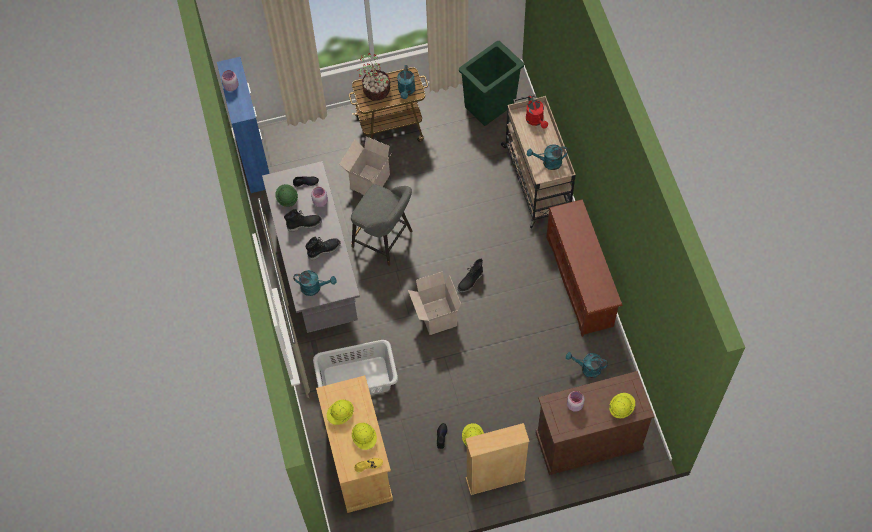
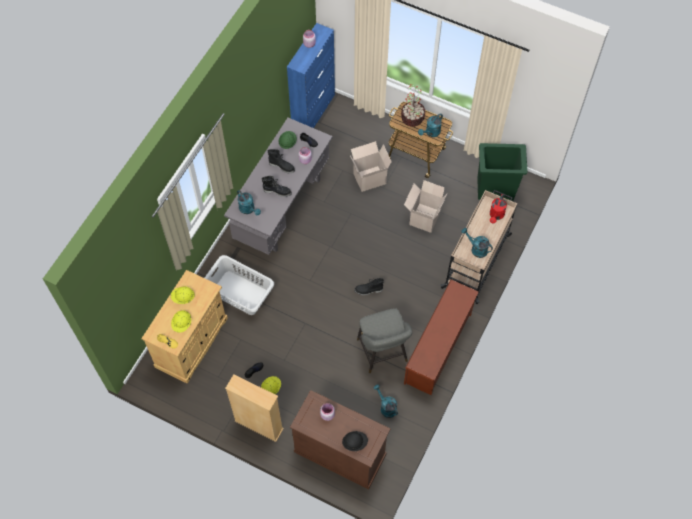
camera: 40 degrees right, 0 degrees up
(385, 240) = (342, 222): grey stool -> grey stool (383, 353)
(436, 316) = (325, 294): cardboard box -> cardboard box (424, 217)
(621, 408) = (355, 443): yellow hard hat -> black hard hat

